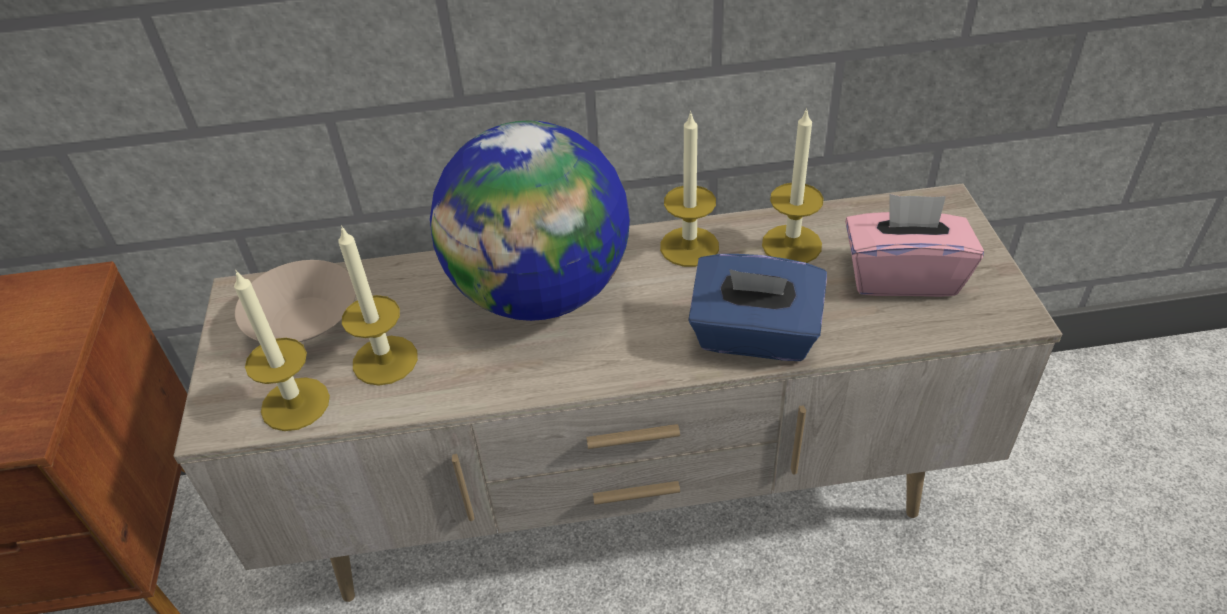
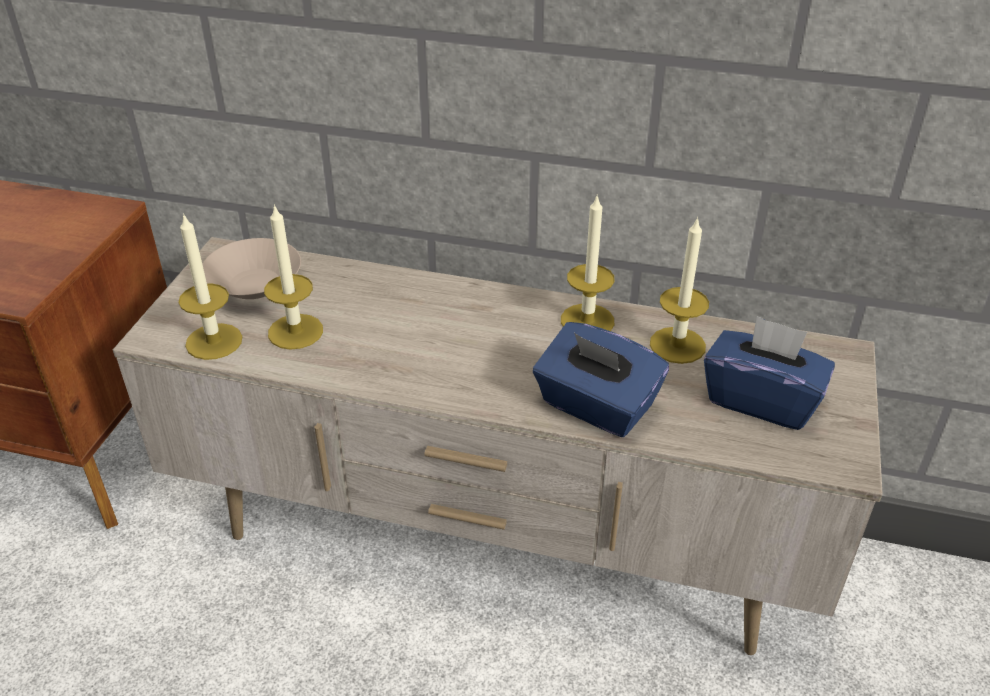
camera: 20 degrees right, 5 degrees down
(541, 292) = (444, 319): globe -> none
(902, 276) = (761, 400): pink tissue box -> blue tissue box

